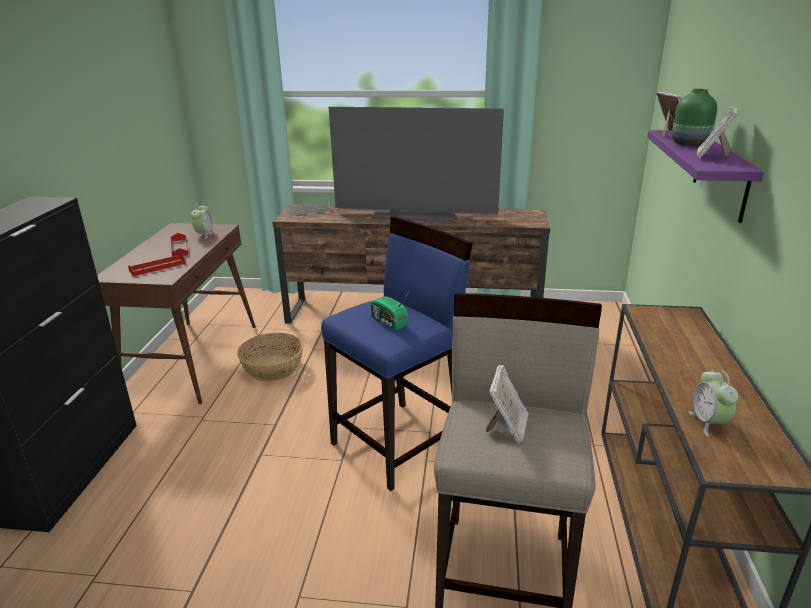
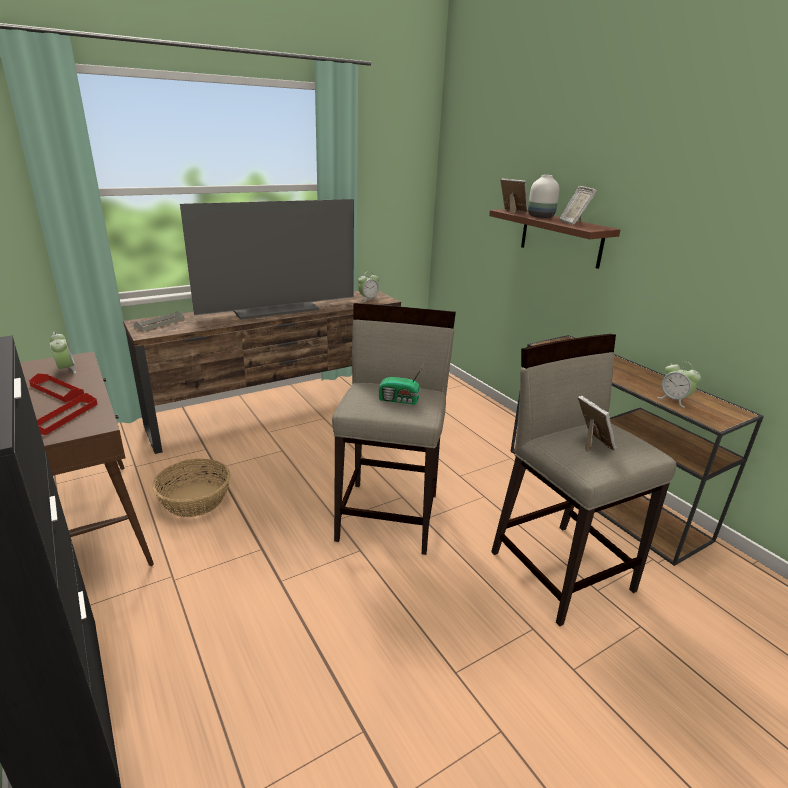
camera: 40 degrees left, 0 degrees up
(399, 443) = (389, 515): blue stool -> beige stool
(518, 219) = (368, 299): none -> alarm clock
(689, 144) = (541, 217): green vase -> white vase
(721, 174) = (561, 237): purple shelf -> brown shelf

